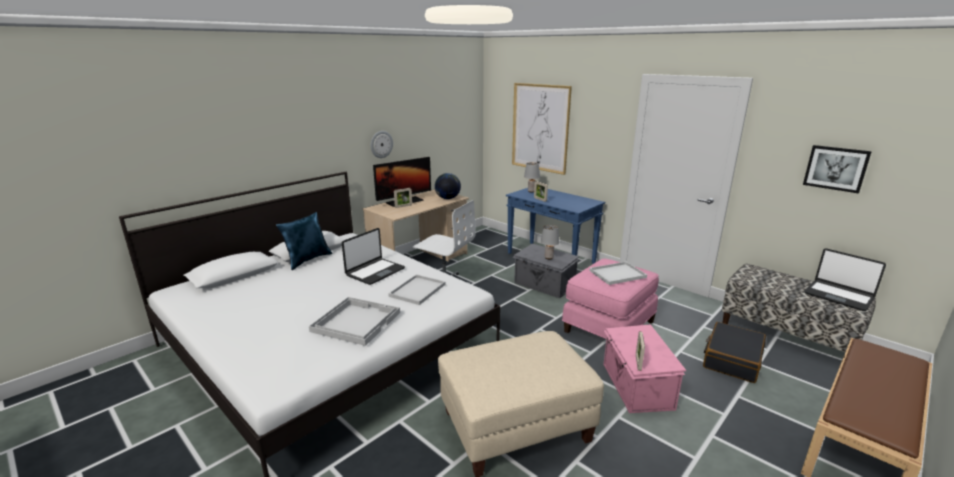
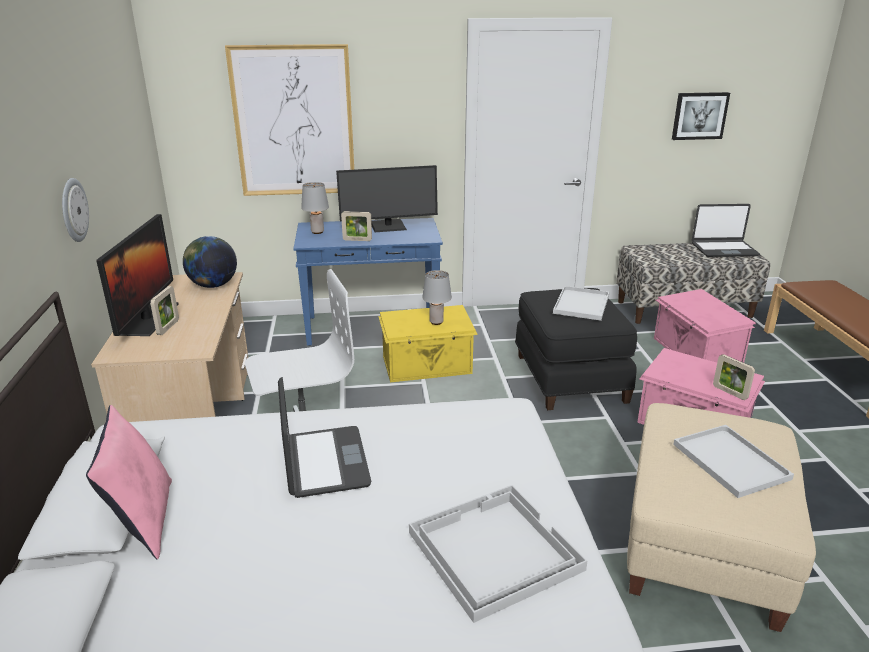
camera: 50 degrees left, 5 degrees up
(308, 260) = (143, 521): blue pillow -> pink pillow
(417, 291) = (451, 450): white tray -> white tray (733, 462)
(544, 285) = (427, 366): grey storage box -> yellow storage box
(570, 198) = (388, 226): none -> monitor
(608, 326) = (568, 378): pink ottoman -> black ottoman
(732, 359) = (695, 353): black suitcase -> pink storage box

